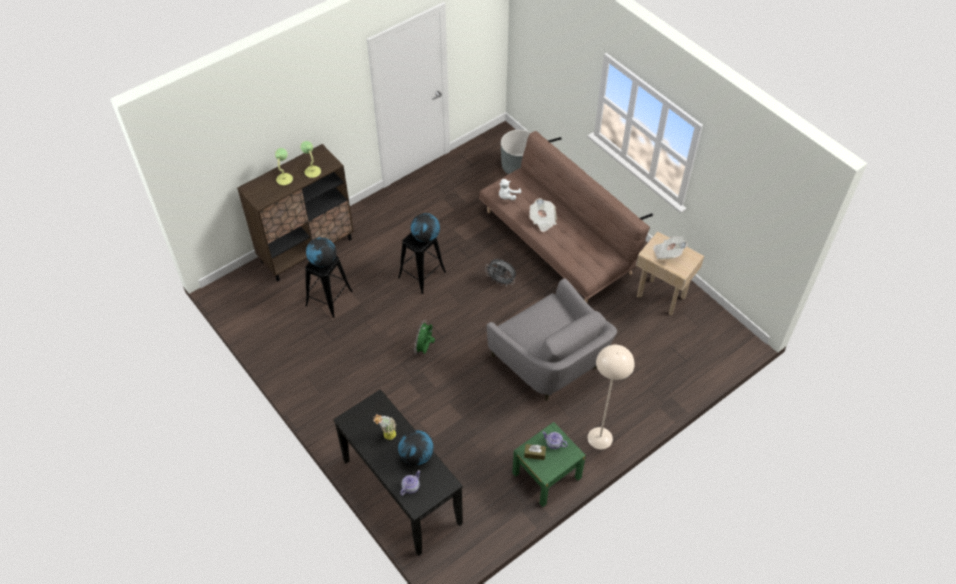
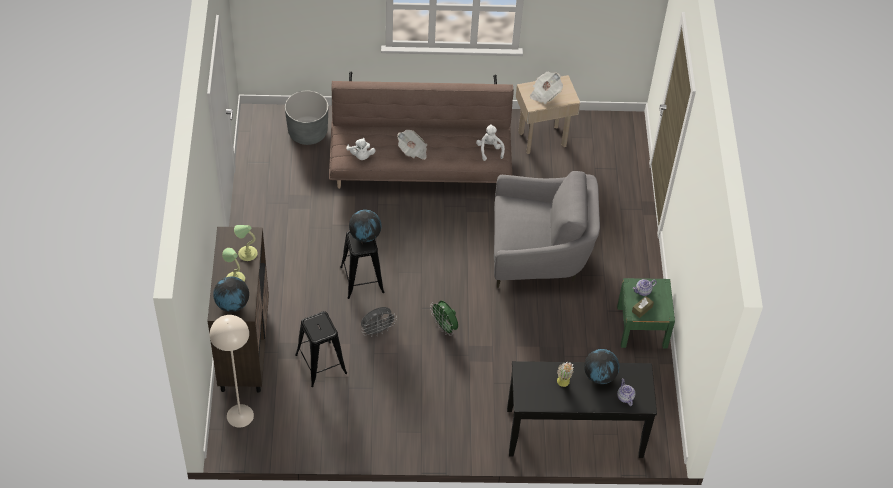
camera: 55 degrees left, 0 degrees up
(322, 261) = (318, 325): globe -> globe (232, 304)
(501, 281) = (425, 229): grey fan -> grey fan (377, 331)
(593, 262) = (489, 150): none -> white plush toy
(599, 438) = (637, 270): beige floor lamp -> beige floor lamp (239, 415)

